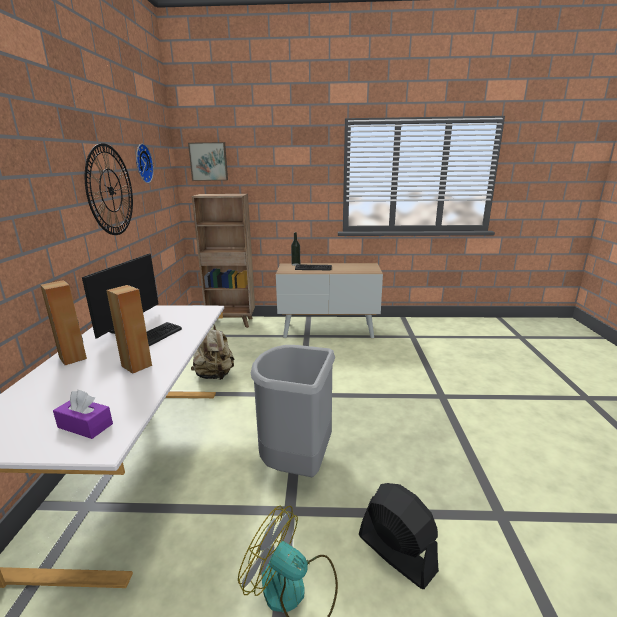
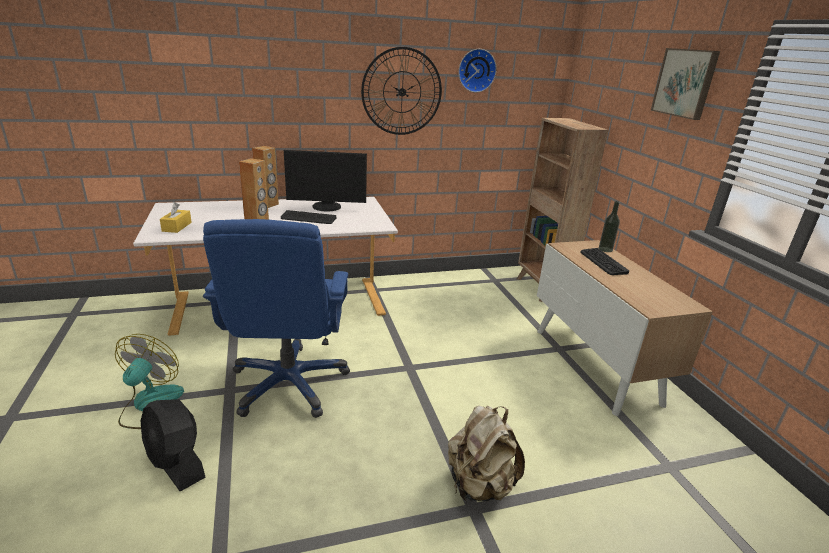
camera: 70 degrees right, 5 degrees up
(85, 425) = (177, 227): purple tissue box -> yellow tissue box
(209, 161) = (593, 78): picture -> picture (685, 83)
(214, 375) = (417, 306): beige backpack -> beige backpack (479, 485)
(296, 464) = (289, 384): grey trash can -> blue office chair
(396, 552) = (176, 463): black fan -> black fan turned 105 degrees clockwise

